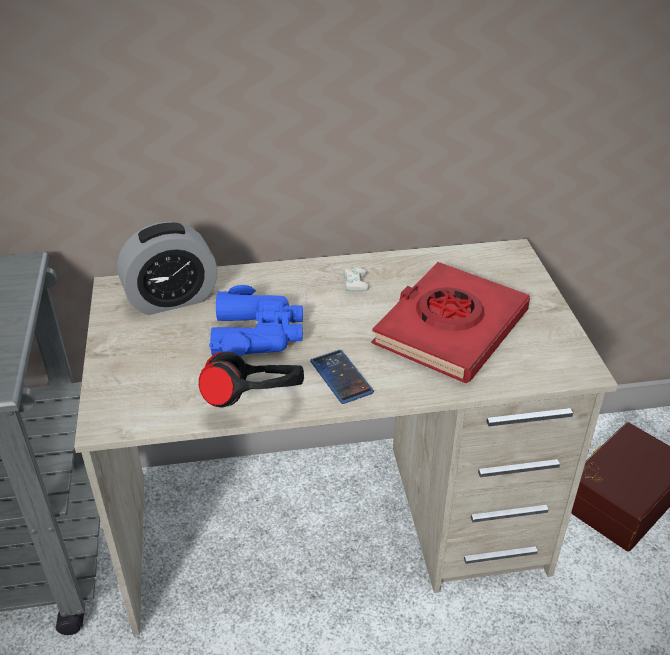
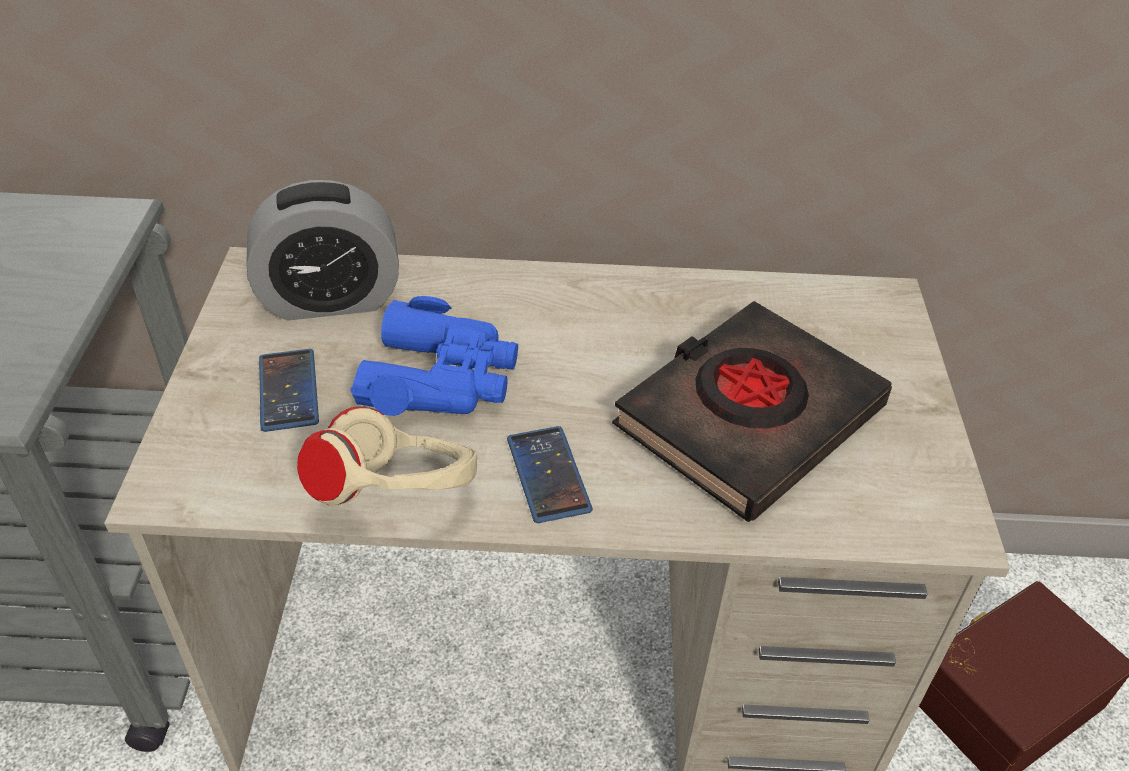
camera: 10 degrees right, 5 degrees up
(164, 355) = (288, 390): none -> phone
(255, 403) = (398, 498): black headphones -> beige headphones
(328, 280) = (577, 304): white game controller -> none
(449, 328) = (748, 417): red book -> black book

